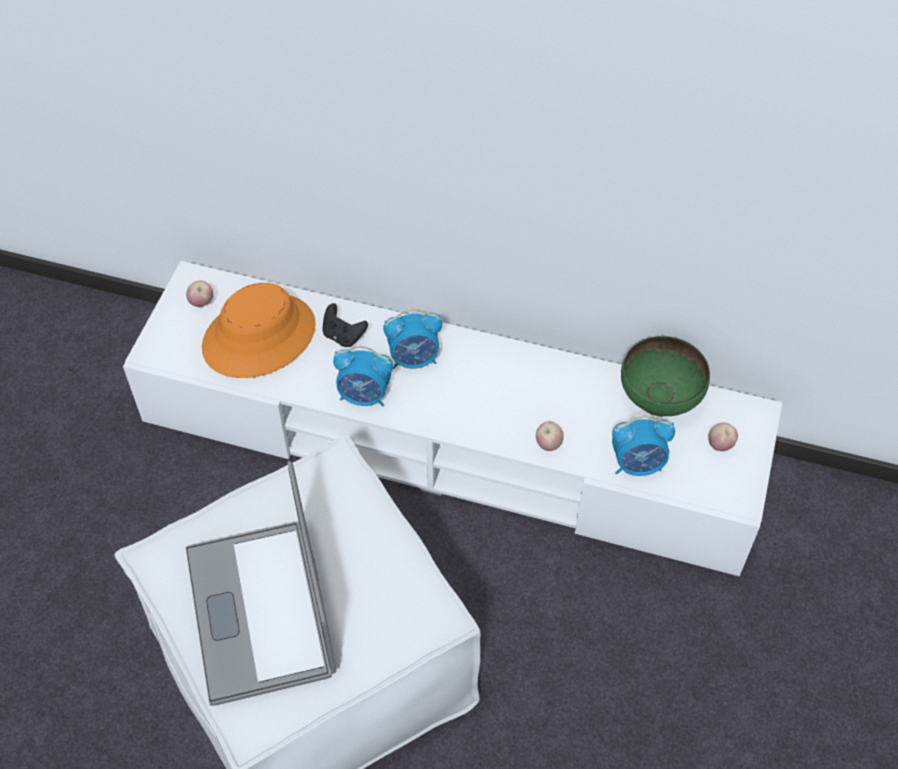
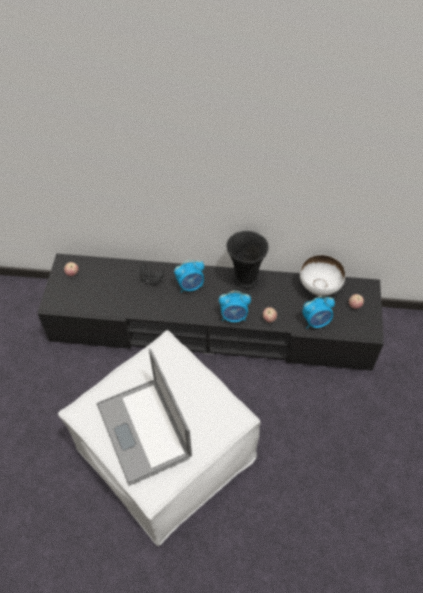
camera: 10 degrees left, 0 degrees up
(259, 336) = (107, 286): orange hat -> none
(364, 396) = (169, 309): alarm clock -> alarm clock (234, 316)
(450, 442) = (212, 326): white tv stand -> black tv stand
(519, 363) = (245, 280): none -> black vase
(659, 400) = (319, 288): green bowl -> white bowl

